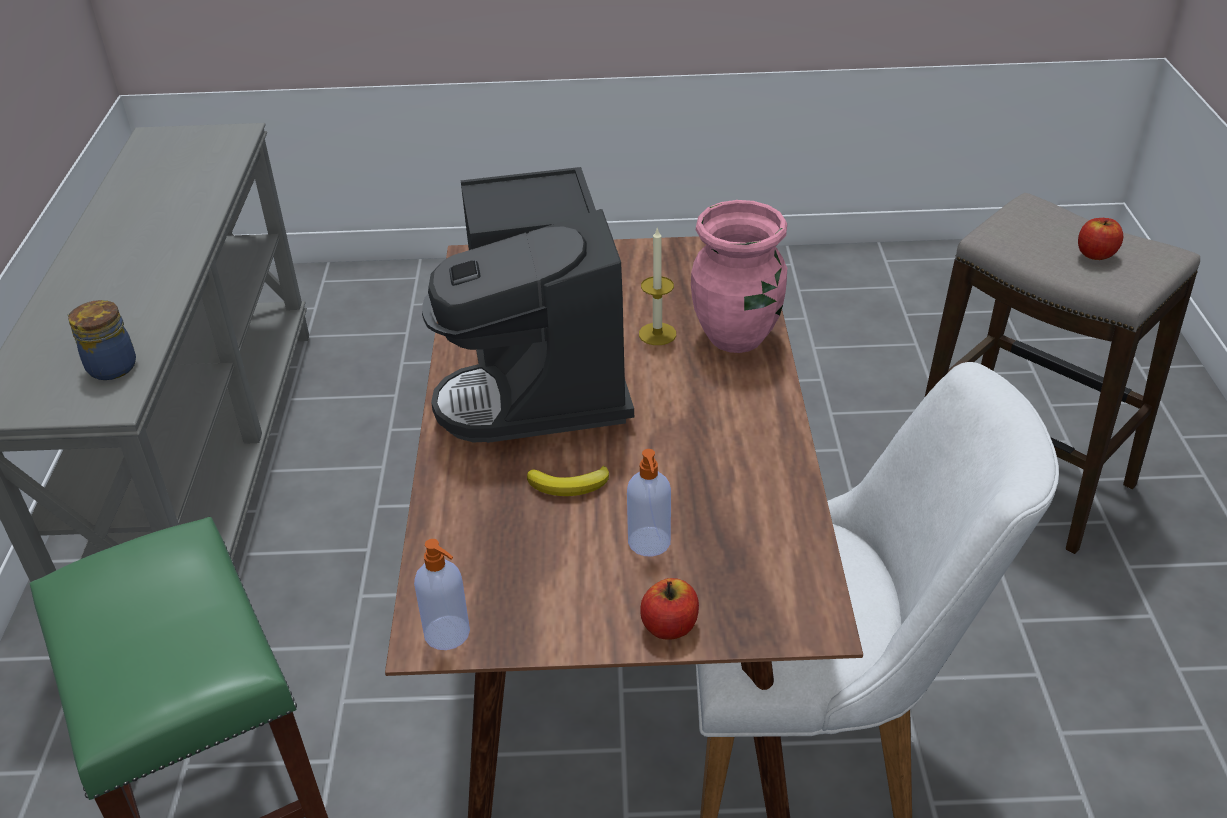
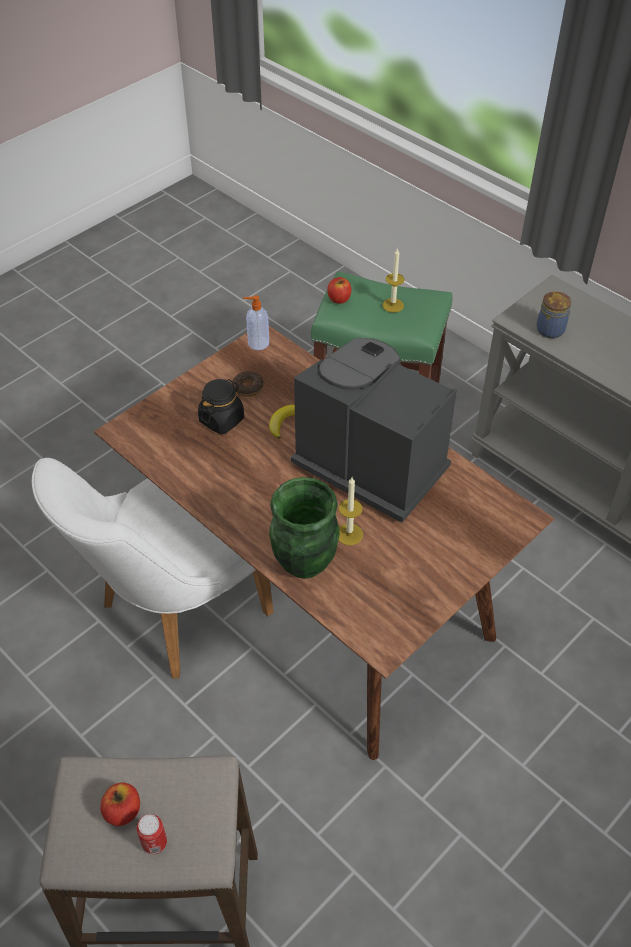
camera: 135 degrees right, 10 degrees up
(141, 609) = (393, 305): none -> candle
(556, 567) = (248, 387): none -> donut
(649, 543) = (222, 420): soap dispenser -> black jar
(670, 626) = (178, 394): apple -> apple (339, 299)
(737, 337) = (304, 563): pink vase -> green vase
(1077, 230) = (154, 843): none -> can

